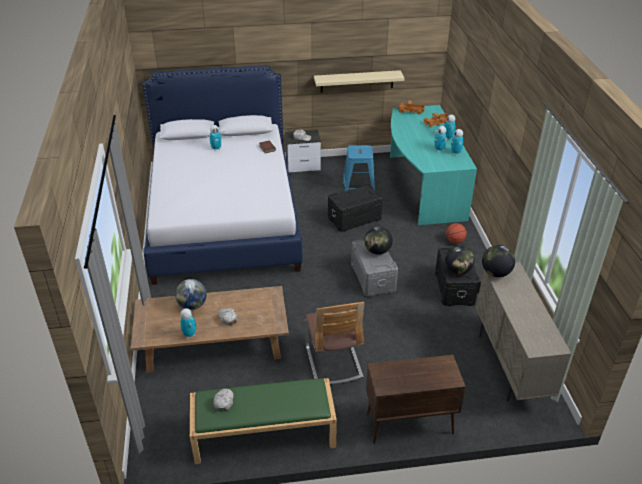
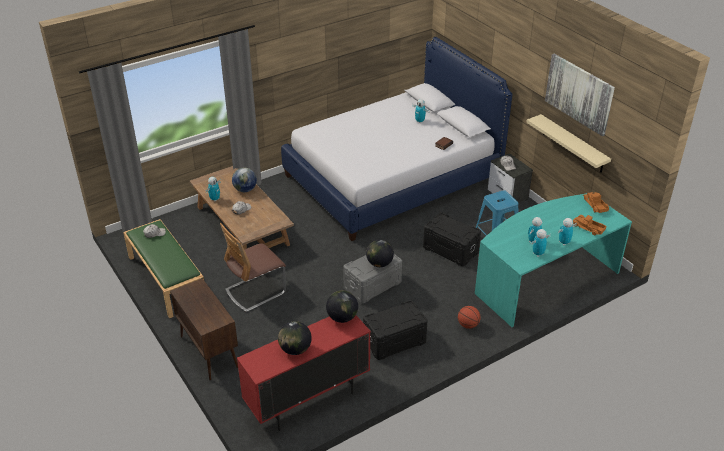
camera: 65 degrees right, 0 degrees up
(355, 34) = (579, 93): none -> picture
(457, 271) = (385, 320): globe -> globe (295, 349)
(509, 366) = (308, 400): beige cabinet -> red cabinet

